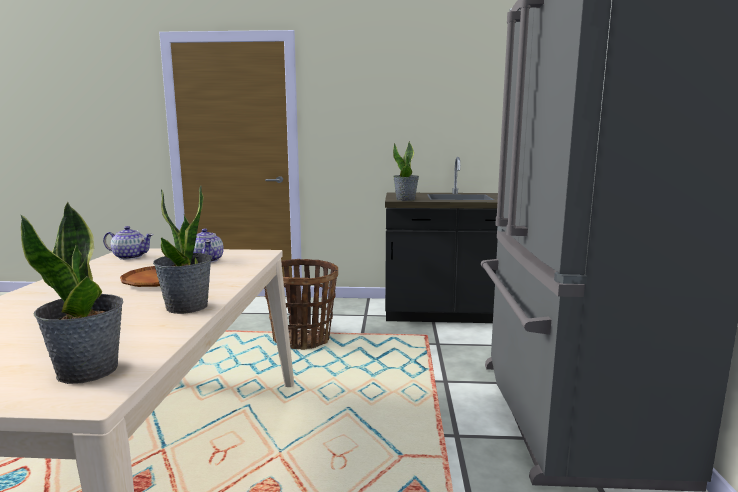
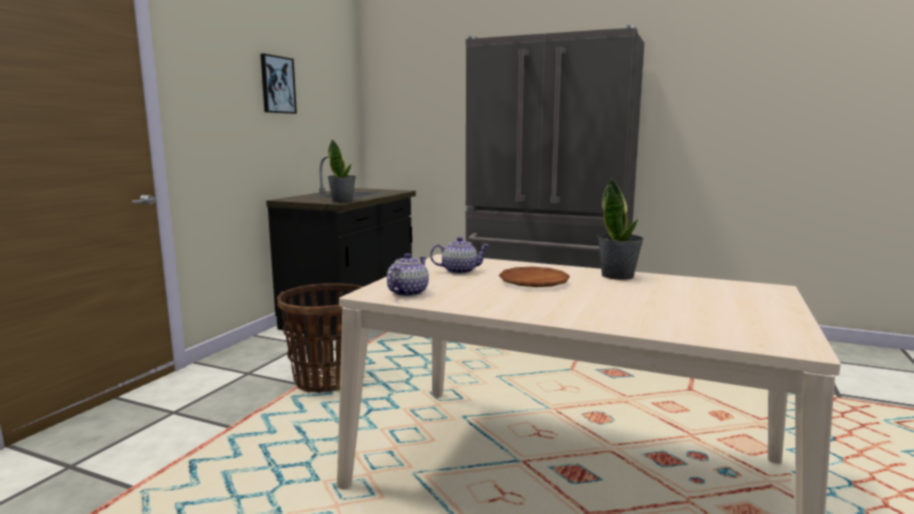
camera: 70 degrees left, 0 degrees up
(89, 370) = (741, 290): potted plant -> none
(419, 93) = (277, 85): none -> picture

